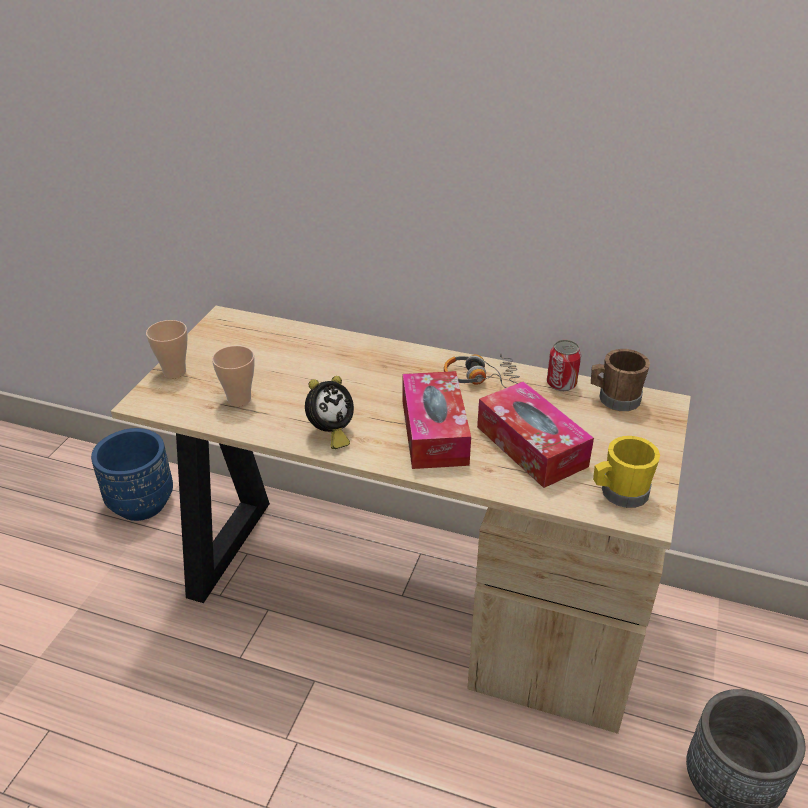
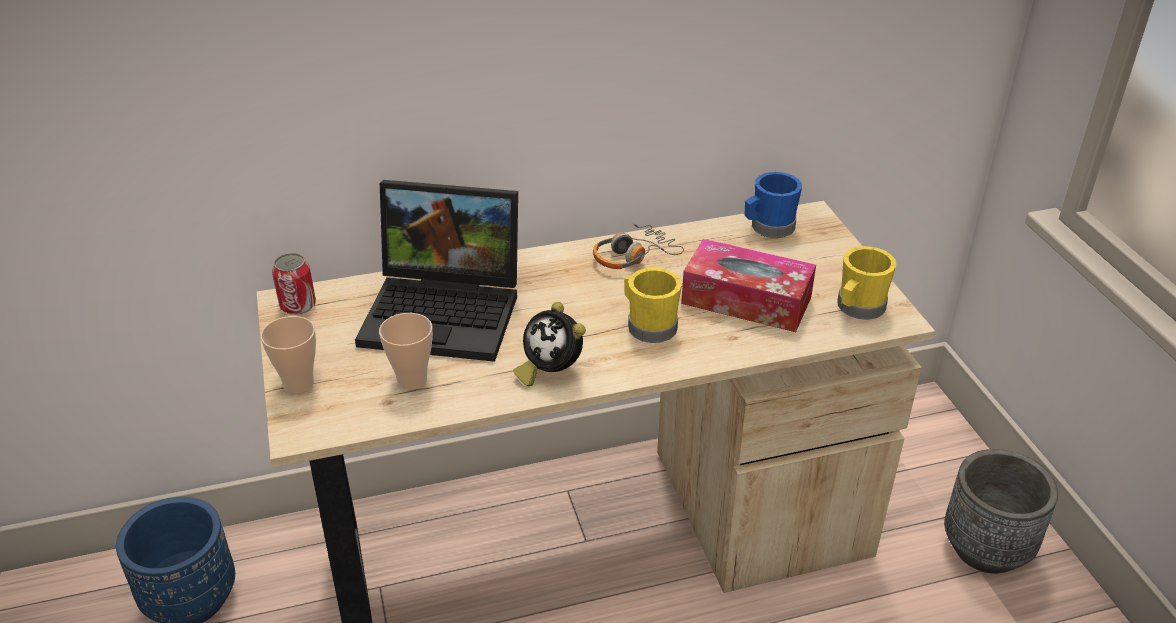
camera: 35 degrees left, 0 degrees up
(310, 364) = (447, 311): none -> laptop
(330, 433) = (550, 371): alarm clock -> alarm clock turned 120 degrees clockwise
(434, 432) = (648, 325): tissue box -> yellow mug
(561, 384) = (710, 232): can -> can (298, 306)
(614, 399) = (768, 228): brown mug -> blue mug

